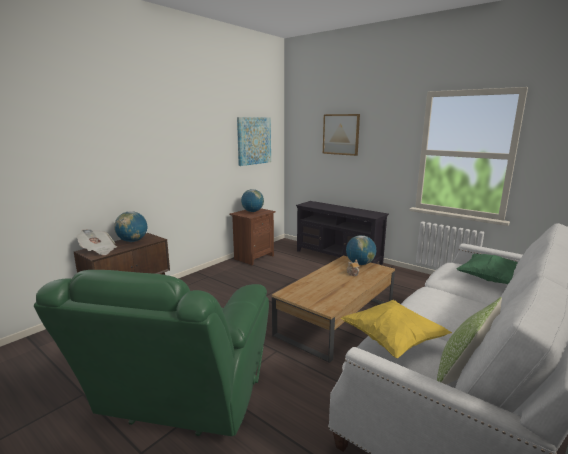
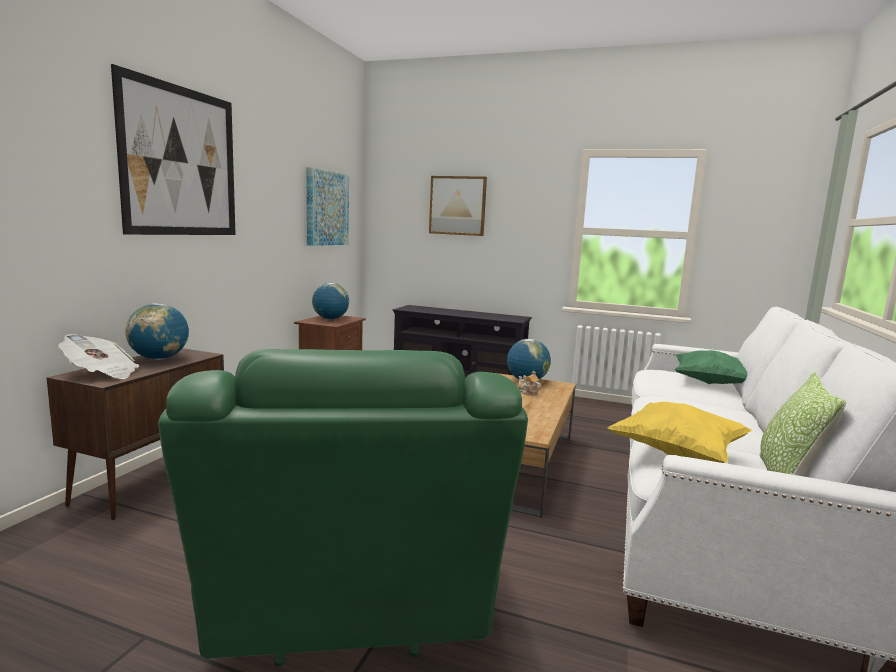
camera: 20 degrees left, 5 degrees down
(147, 128) = (181, 162): none -> picture

